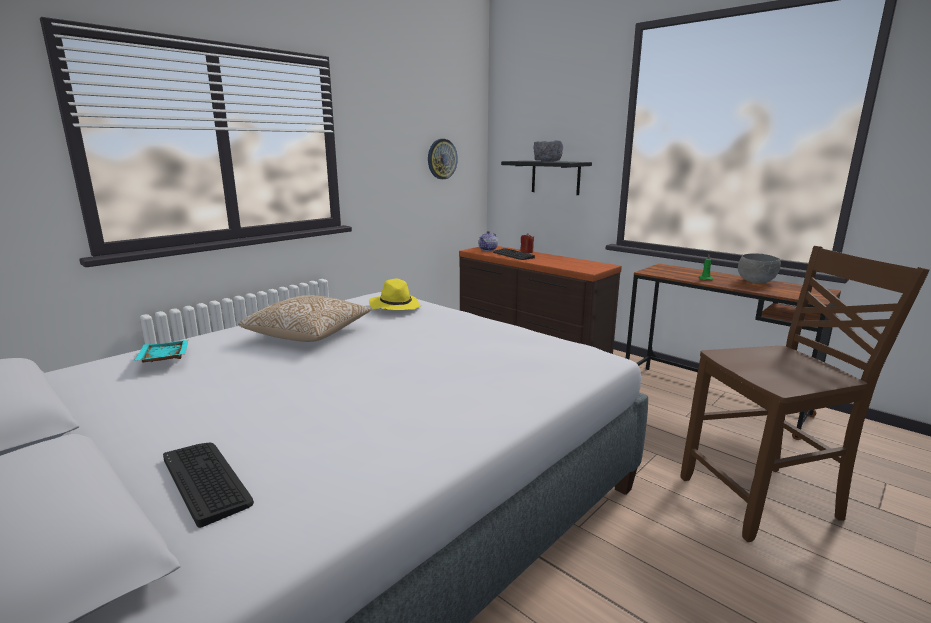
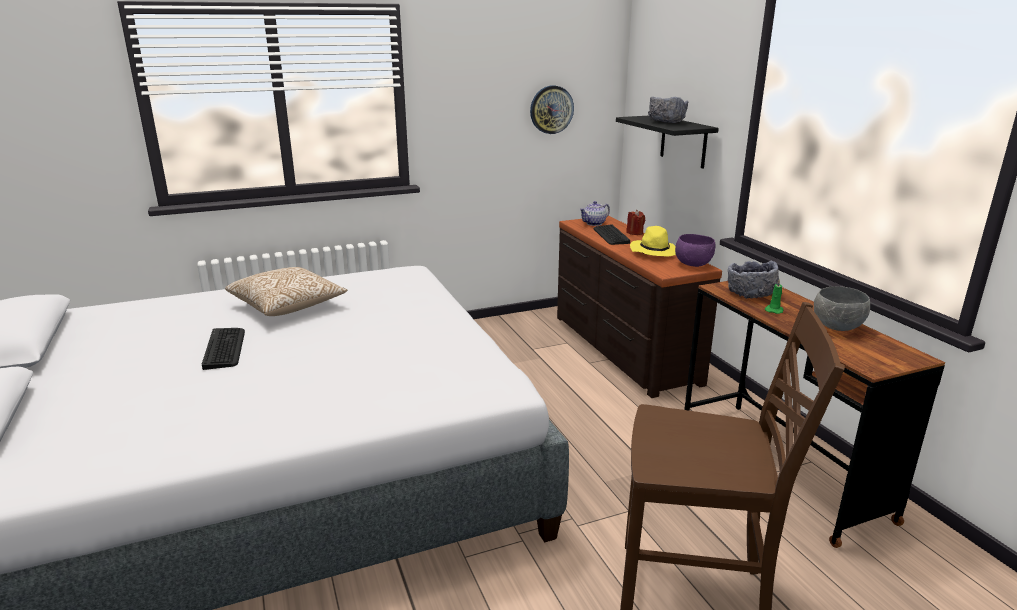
camera: 25 degrees right, 5 degrees up
(163, 359) = (160, 311): turquoise tray -> none
(206, 480) = (73, 422): keyboard -> keyboard (225, 348)
(395, 306) = (397, 287): yellow hat -> yellow hat (653, 252)
(599, 264) = (693, 264): none -> purple bowl
(673, 272) = (750, 293): none -> grey bowl

